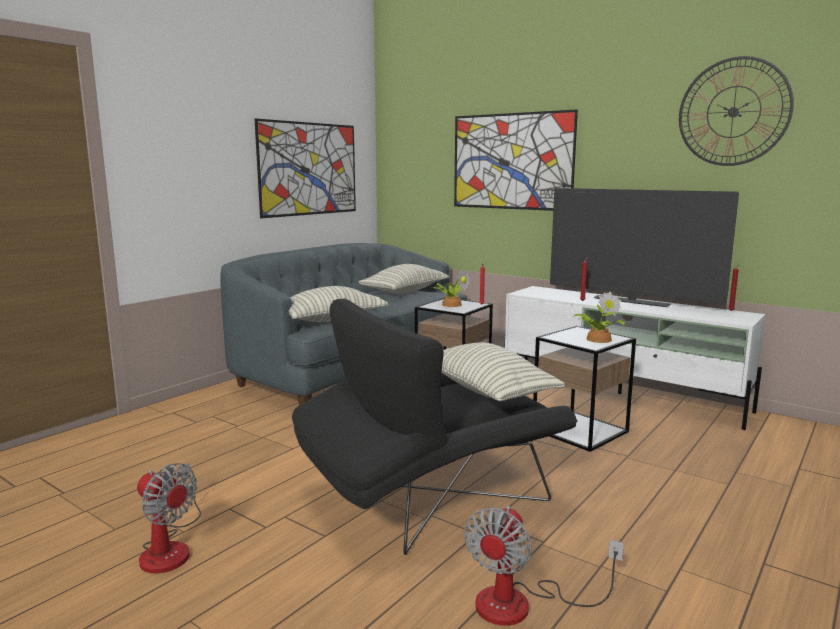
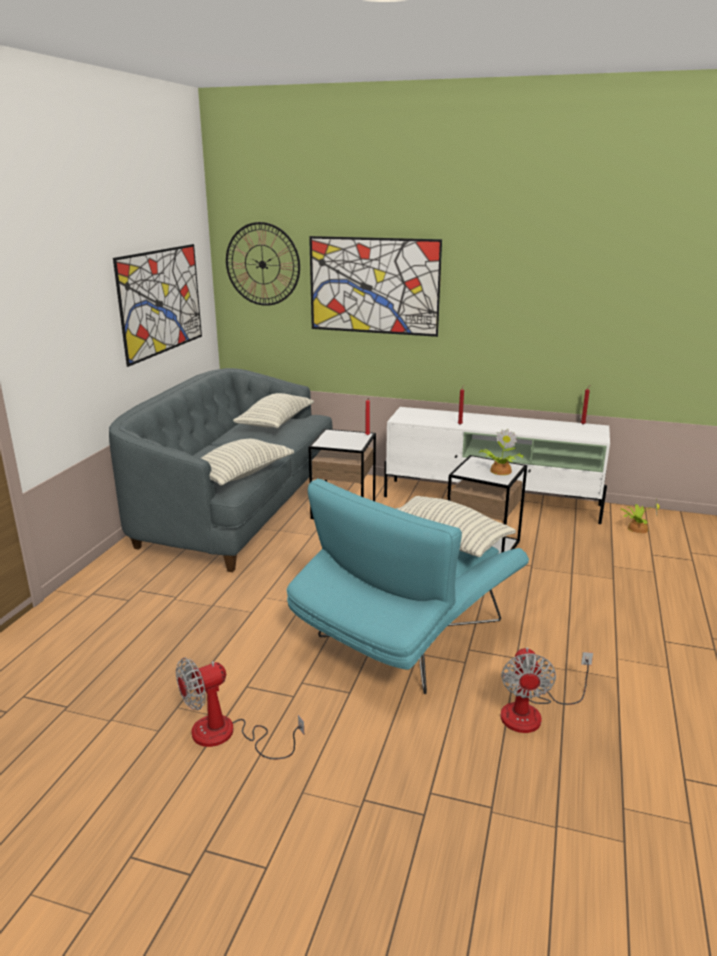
camera: 20 degrees left, 10 degrees up
(170, 547) = (227, 735): fan -> fan turned 135 degrees clockwise
(426, 497) = (404, 638): black armchair -> turquoise armchair
(451, 304) = (340, 438): potted plant -> potted plant (636, 528)
(631, 301) = (499, 421): television -> none
(733, 112) = (585, 253): wall clock -> wall clock (262, 264)

